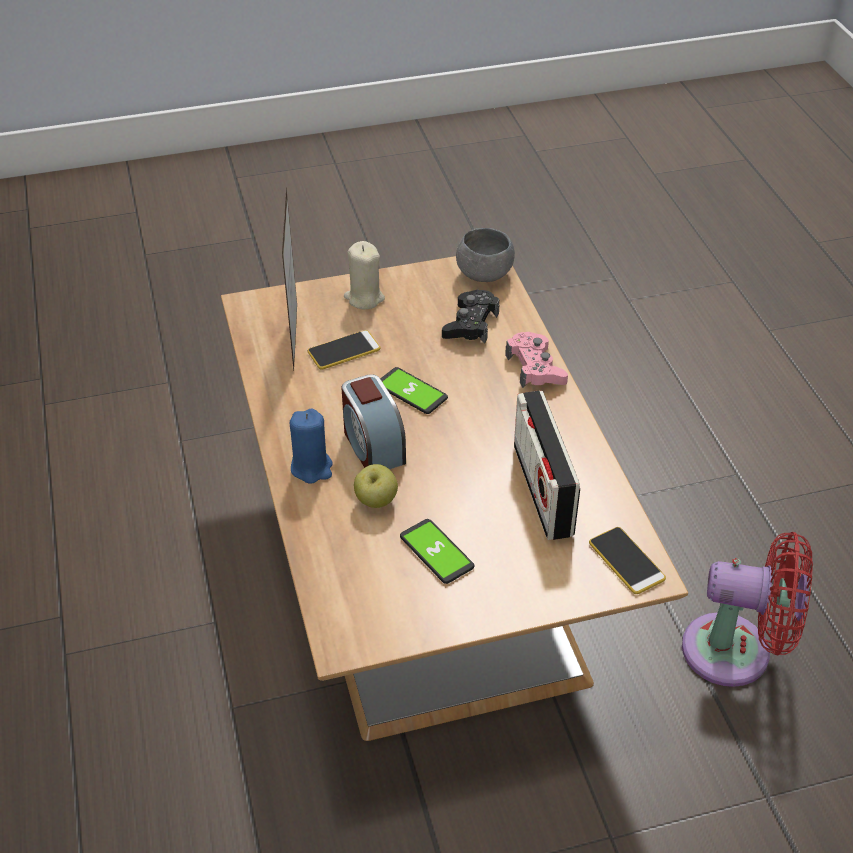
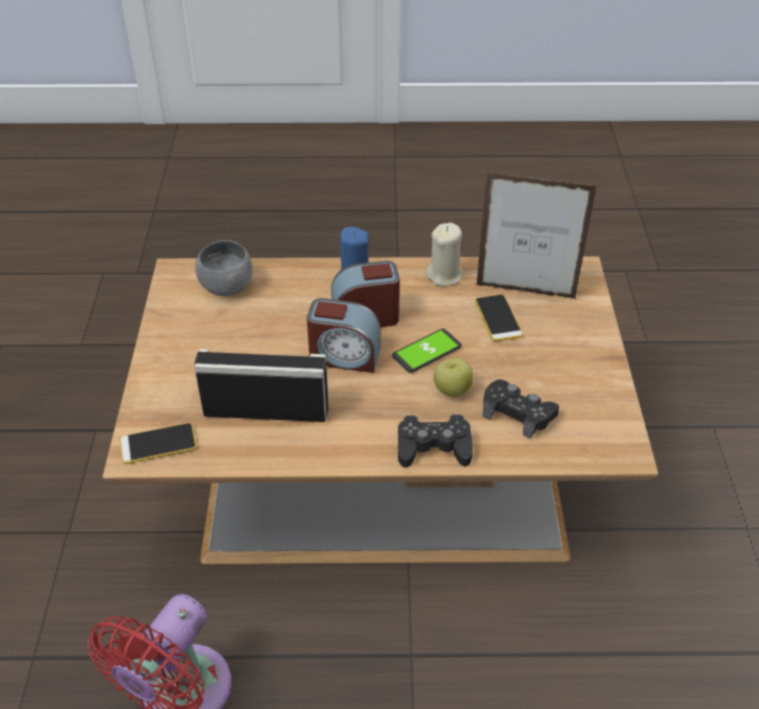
camera: 105 degrees right, 0 degrees up
(364, 298) = (577, 344): beige candle -> beige candle (444, 275)
(376, 501) = (301, 308): apple -> apple (452, 390)
(436, 552) = (231, 331): phone -> none
(441, 449) = (344, 356): none -> alarm clock
(485, 274) = (605, 444): grey bowl -> grey bowl (226, 287)
(535, 368) = (433, 447): pink game controller -> black game controller

